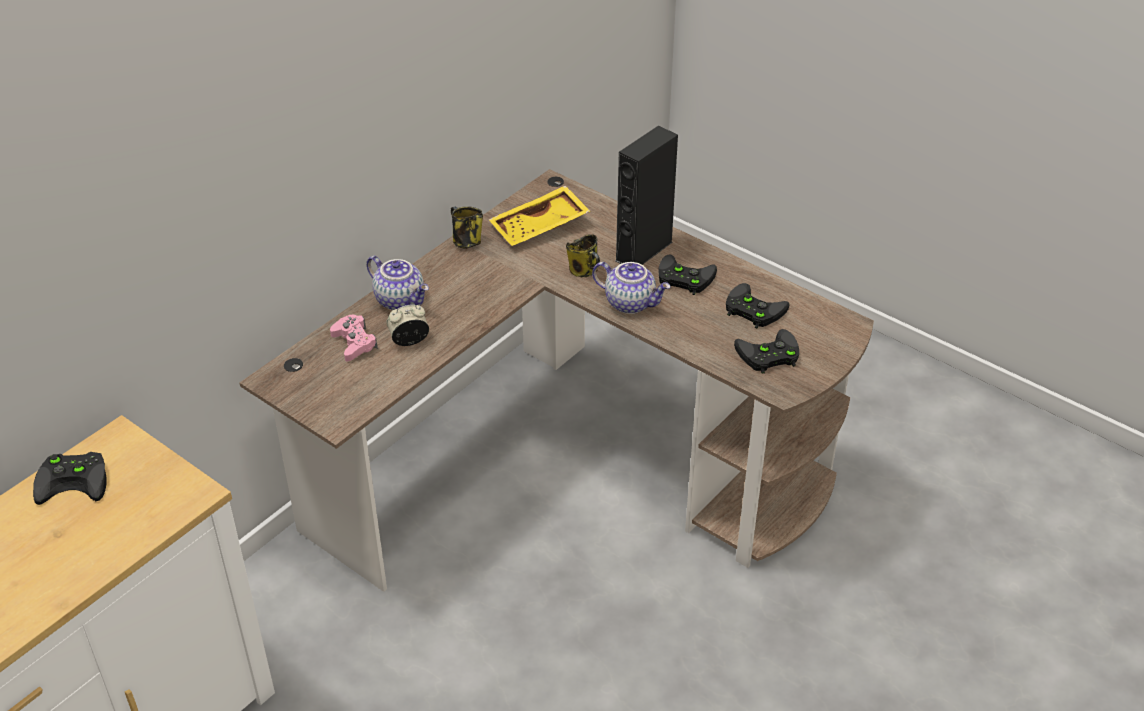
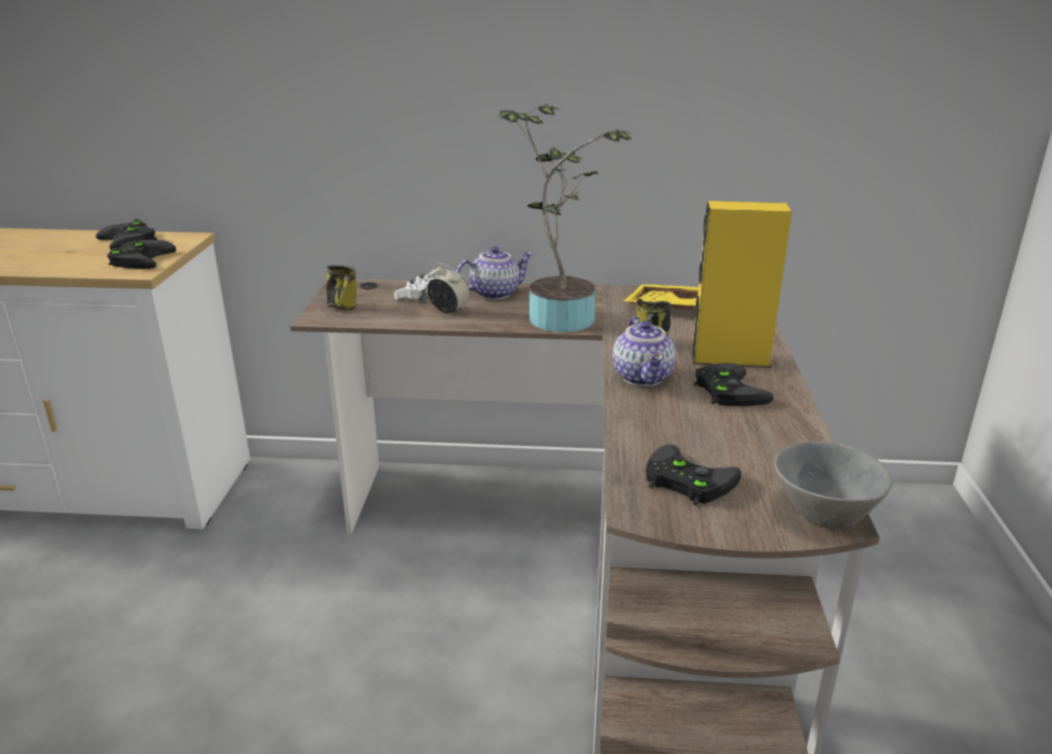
camera: 55 degrees right, 15 degrees down
(354, 343) = (420, 295): pink game controller -> white game controller
(401, 300) = (495, 293): teapot -> teapot turned 120 degrees counterclockwise
(465, 242) = (605, 291): mug -> mug (344, 306)
(487, 288) = (560, 315): none -> potted plant
(643, 251) = (730, 359): black speaker -> yellow speaker
(751, 309) = (746, 443): black game controller -> black game controller (140, 258)
(840, 323) = (826, 511): none -> grey bowl

